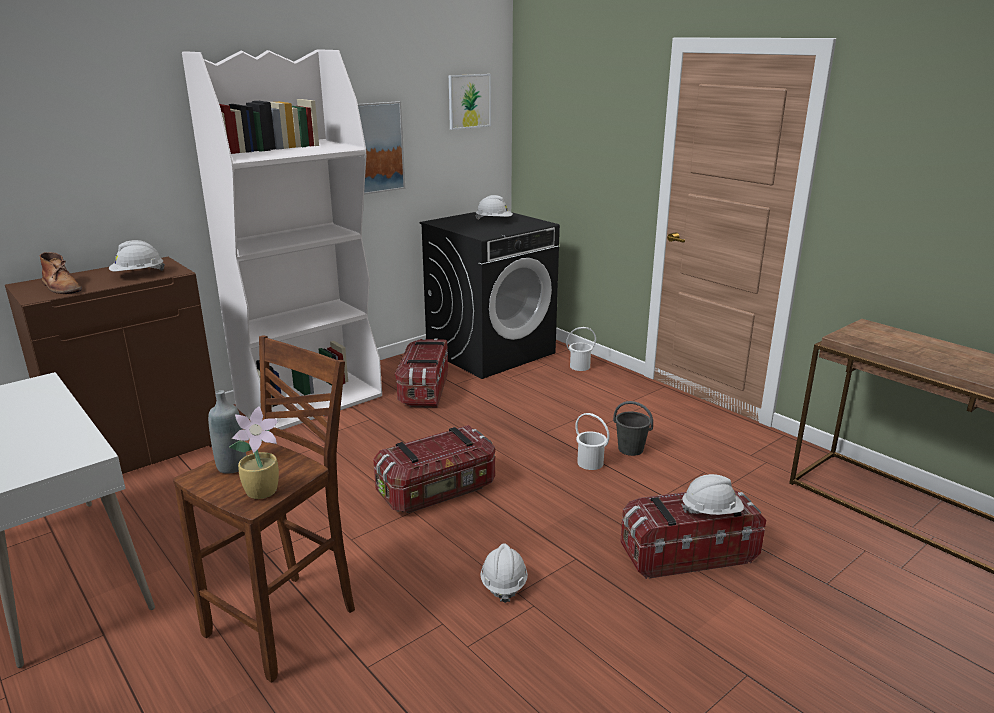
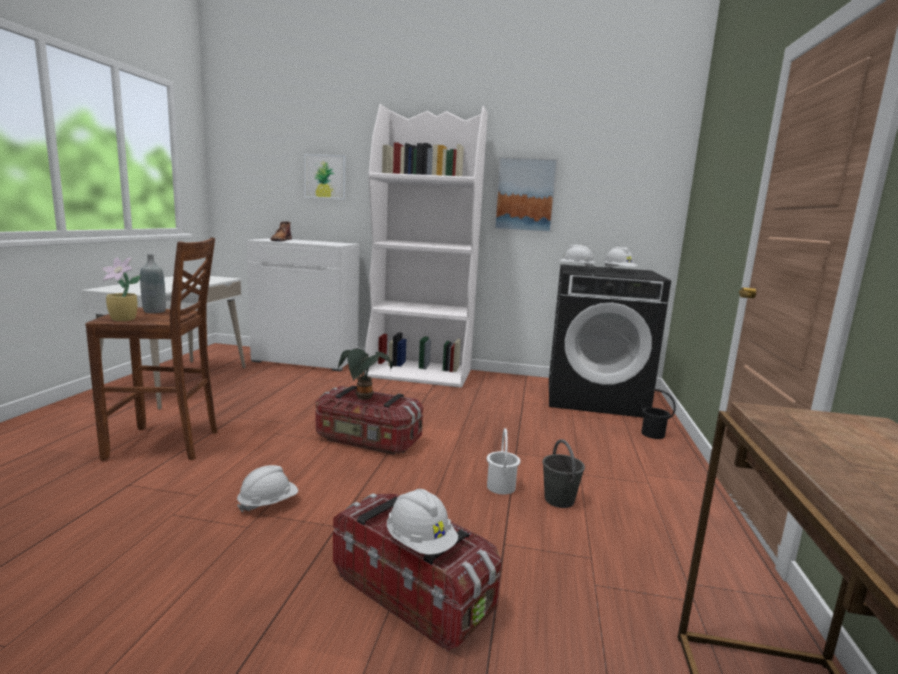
camera: 50 degrees right, 10 degrees down
(138, 274) = (320, 243): white hard hat -> white hard hat (575, 269)
(140, 451) = (306, 360): brown cabinet -> white cabinet
(424, 390) = (494, 395): storage box -> none
(429, 449) = (364, 398): none -> potted plant
(469, 101) = (637, 166): picture -> picture (325, 177)
(579, 366) = (652, 434): white bucket -> black bucket

